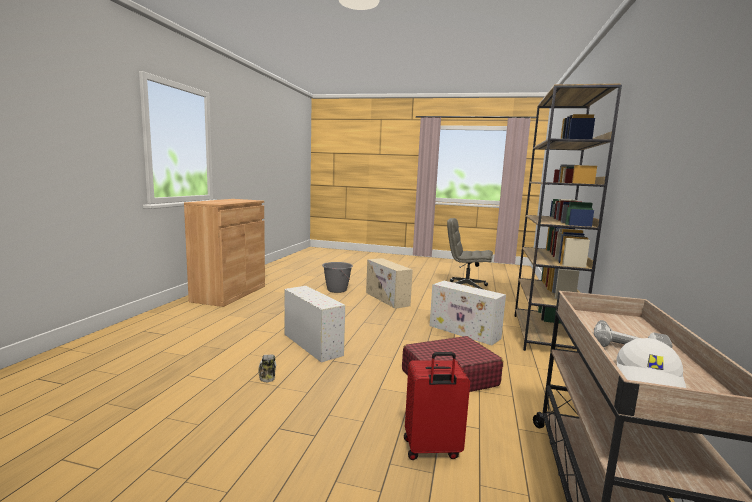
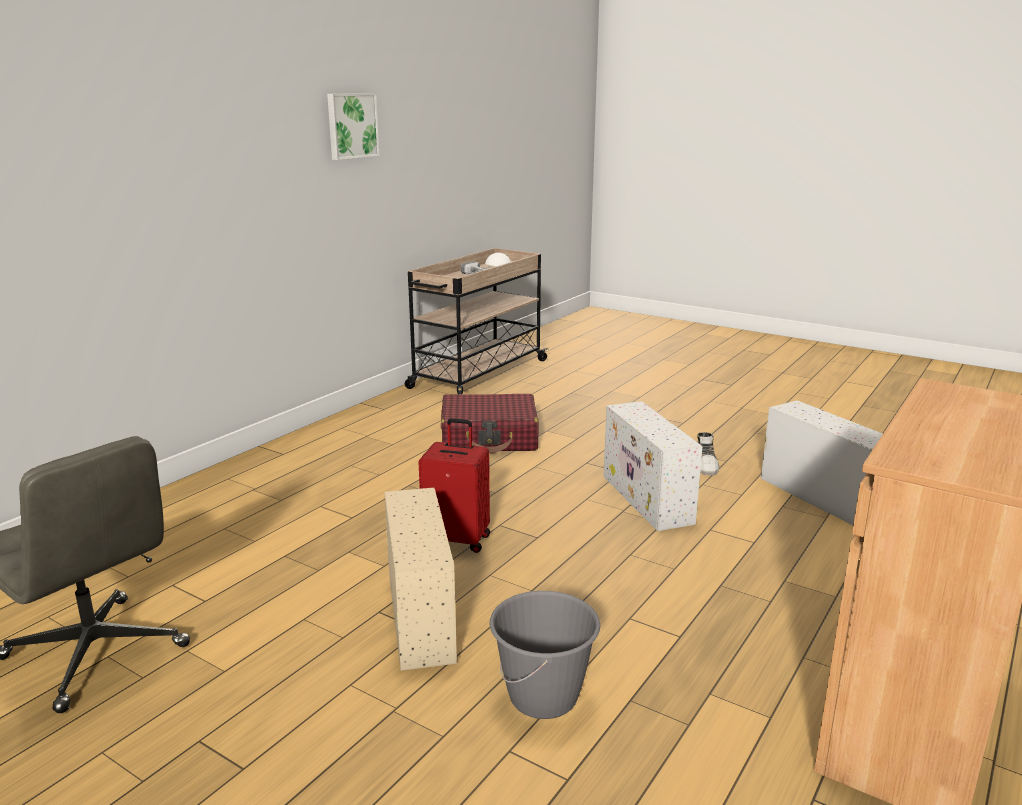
camera: 160 degrees left, 10 degrees up
(431, 449) = (562, 400): red suitcase -> red suitcase (458, 539)
(465, 332) = (375, 492): white storage box -> white storage box (818, 496)
(544, 335) = (252, 472): brown bookcase -> none
(668, 119) = (351, 125): none -> picture

